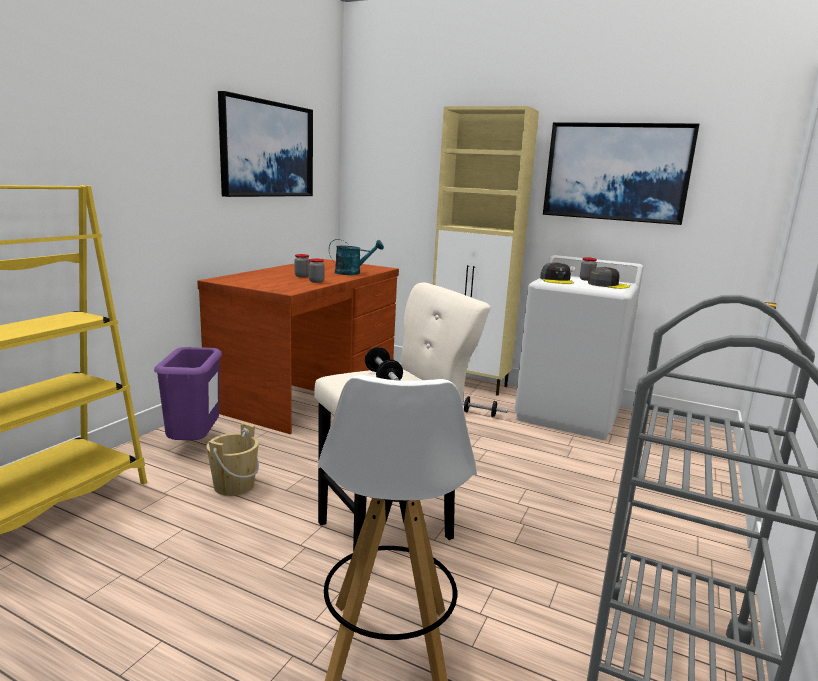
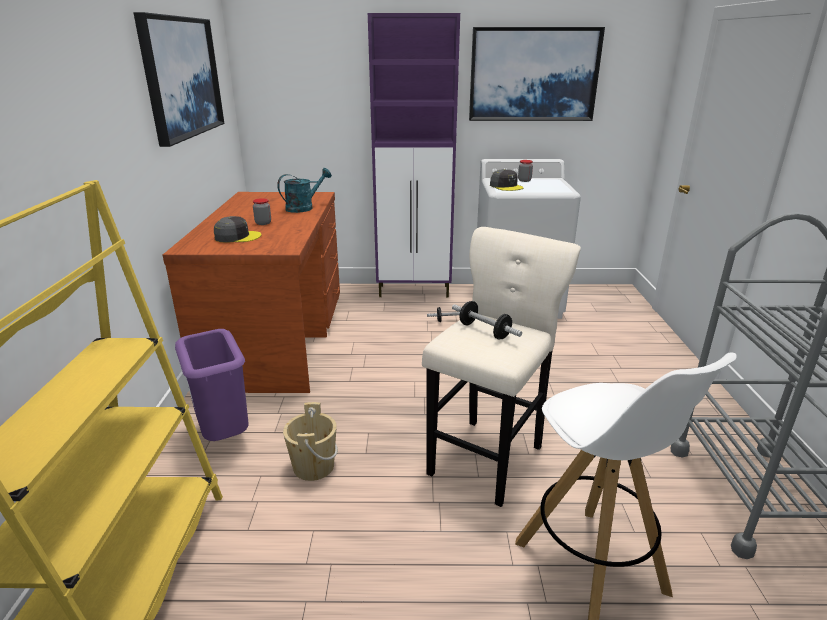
camera: 25 degrees left, 10 degrees up
(316, 281) = (290, 228): jar -> none
(469, 384) = (415, 291): beige cabinet -> purple cabinet
(607, 285) = (548, 184): grey cap -> grey cap (237, 237)

